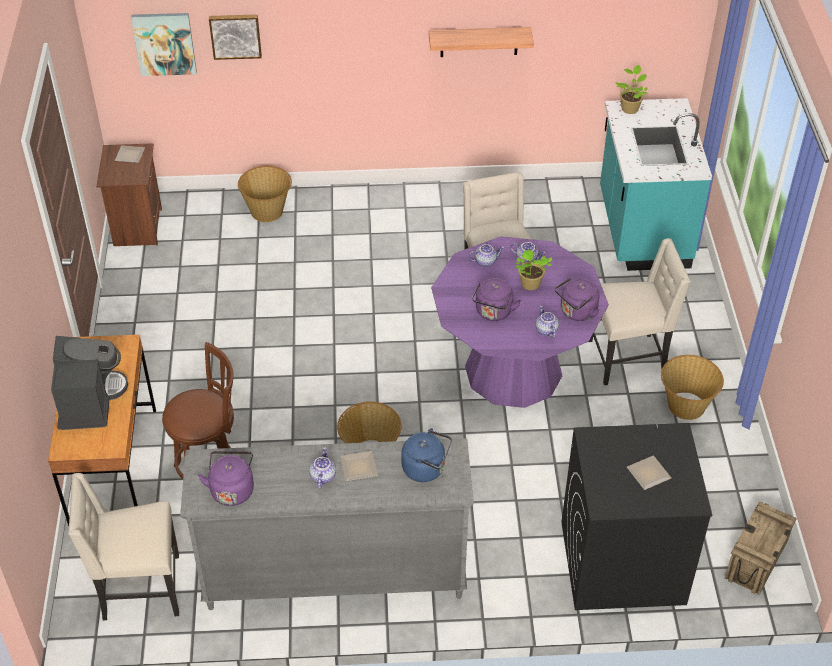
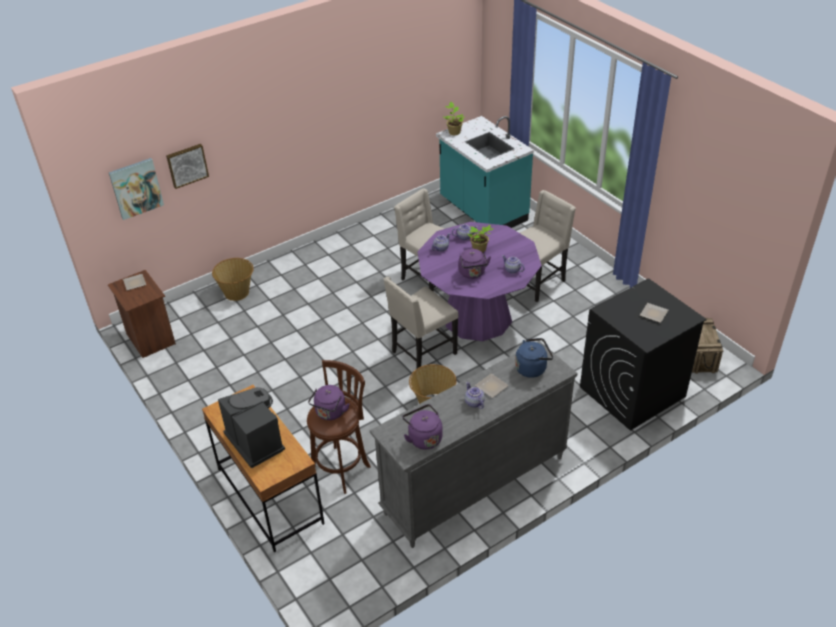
camera: 30 degrees left, 5 degrees down
(139, 589) = (353, 561): beige chair -> beige chair (422, 353)
(479, 41) = (348, 118): shelf -> none
(576, 312) = (520, 253): purple kettle -> purple kettle (330, 413)
(685, 406) = (590, 293): basket -> none

